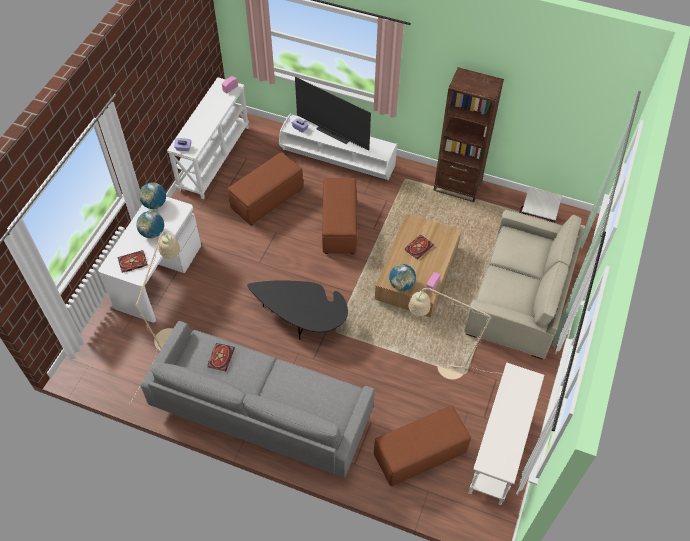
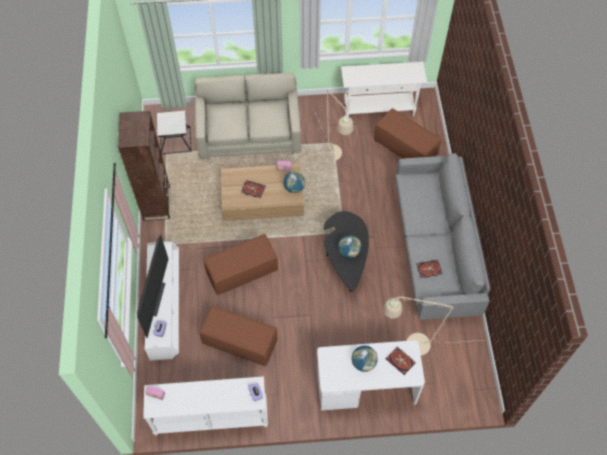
camera: 115 degrees left, 5 degrees up
(155, 204) = (333, 380): globe -> globe (349, 251)

